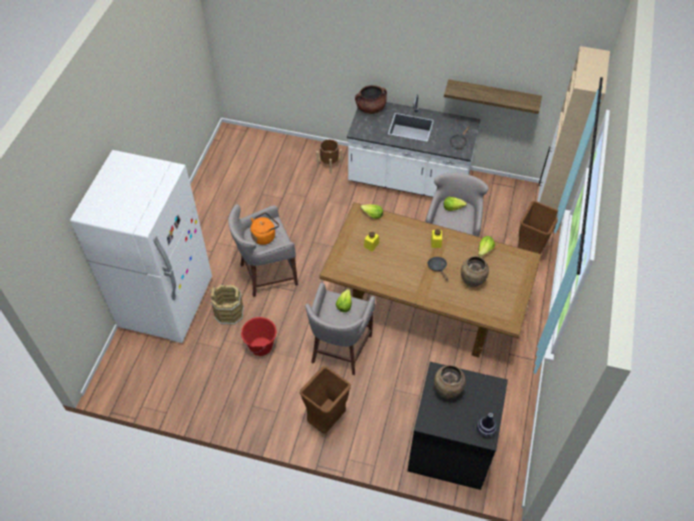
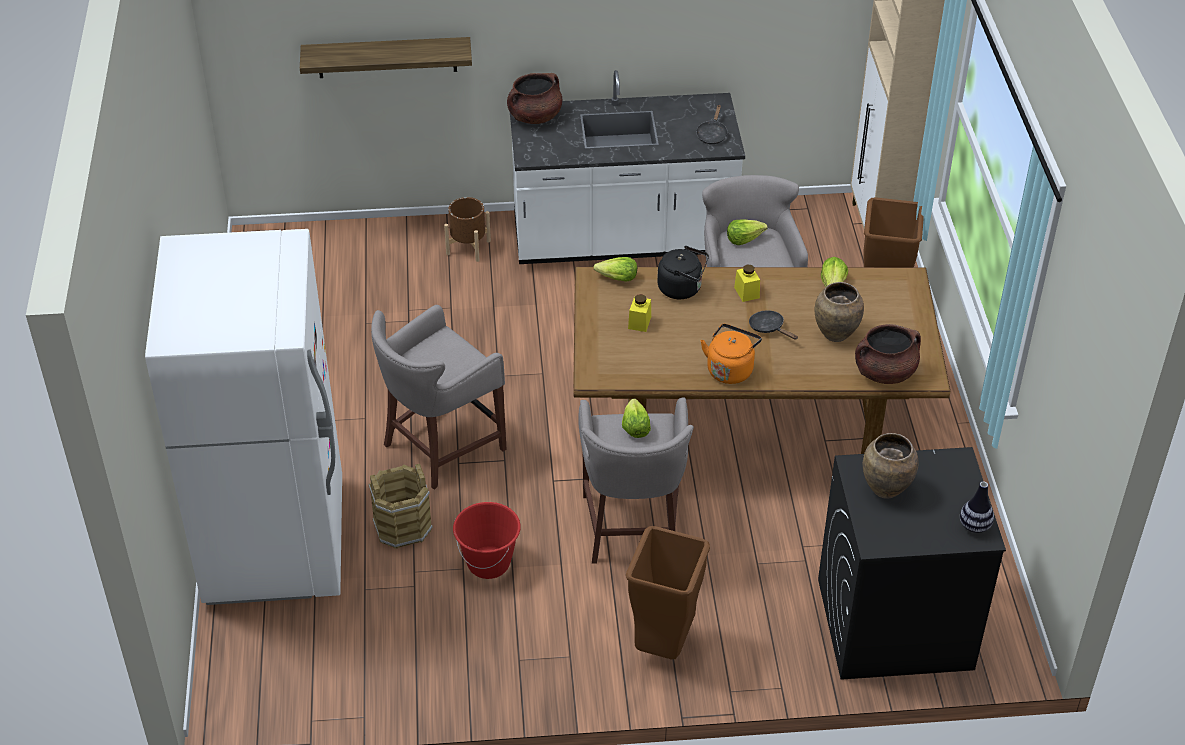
camera: 20 degrees left, 10 degrees down
(264, 236) = (439, 359): orange kettle -> orange kettle (730, 369)
(403, 231) = (682, 288): none -> black kettle
(487, 313) = (884, 372): none -> brown cooking pot
(493, 95) = (746, 43): shelf -> shelf (387, 57)

